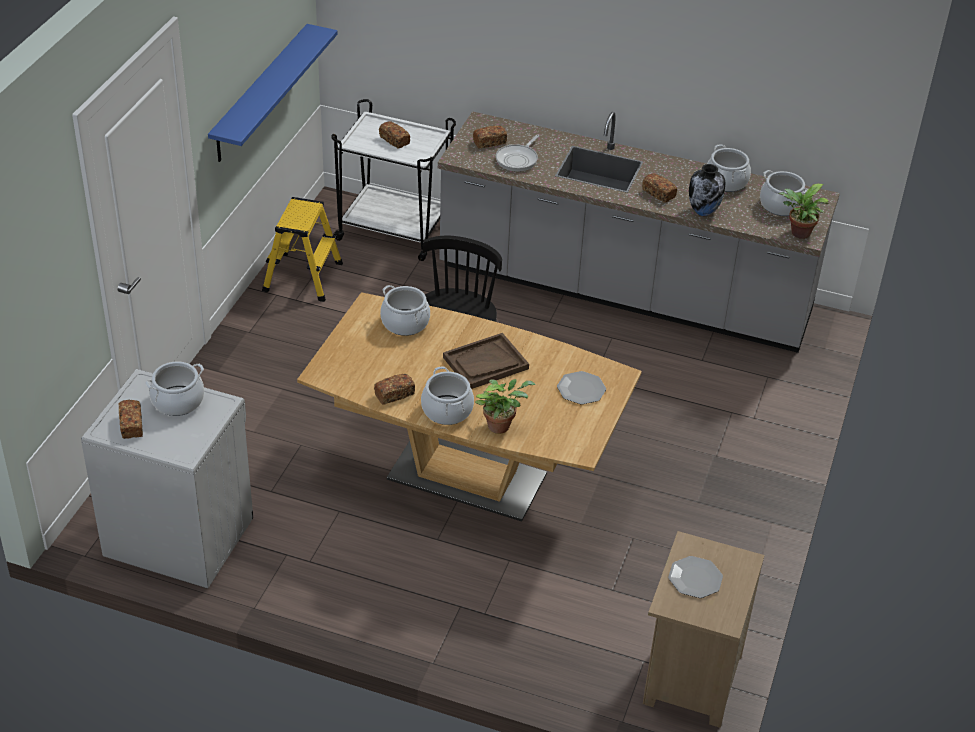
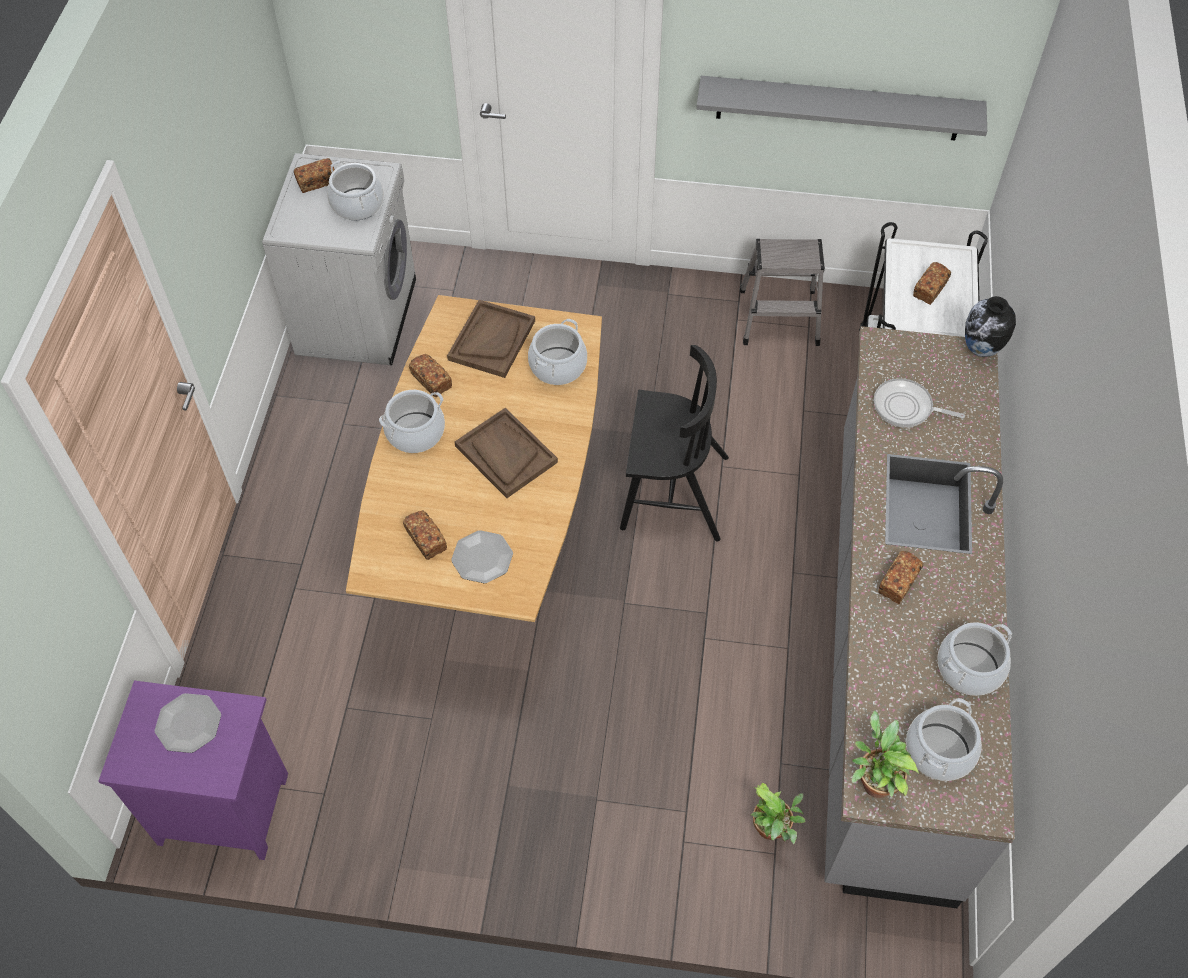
camera: 80 degrees right, 15 degrees up
(260, 93) = (838, 108): blue shelf -> grey shelf
(302, 277) = (778, 316): yellow step ladder -> grey step ladder
(363, 354) = (491, 340): none -> brown tray
(489, 142) = (931, 371): bread -> bread (426, 540)
(501, 425) = (401, 487): potted plant -> potted plant (772, 830)
(689, 679) = (223, 805): beige nightstand -> purple nightstand
(703, 212) = (877, 645): vase -> vase (980, 350)

